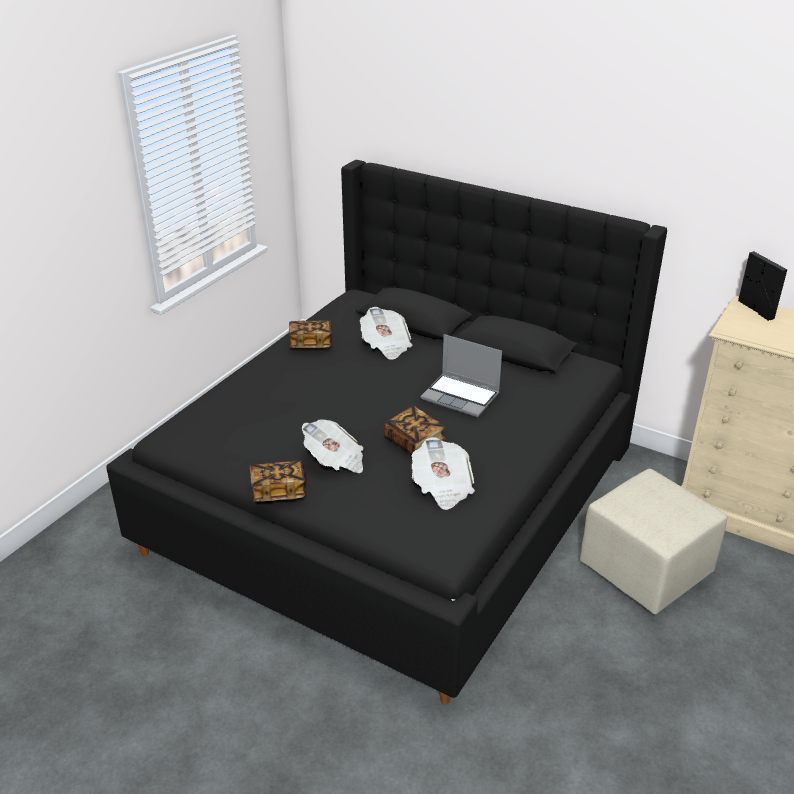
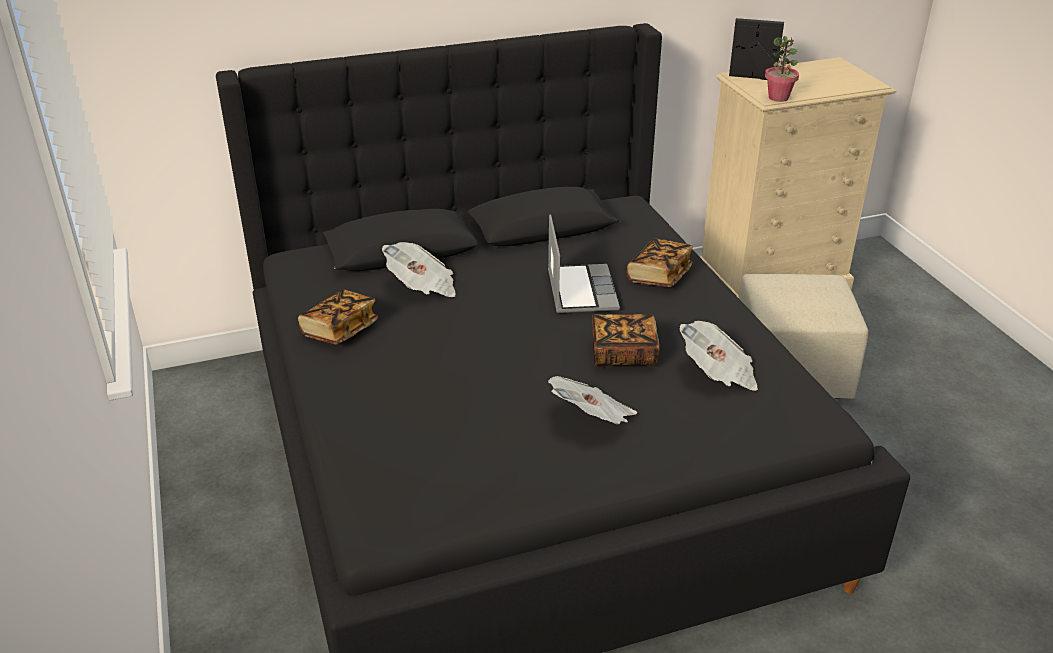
camera: 50 degrees left, 0 degrees up
(278, 491) = (602, 485): book -> book (659, 276)
(461, 396) = (580, 290): laptop -> laptop turned 75 degrees counterclockwise
(738, 332) = (778, 98): none -> potted plant

